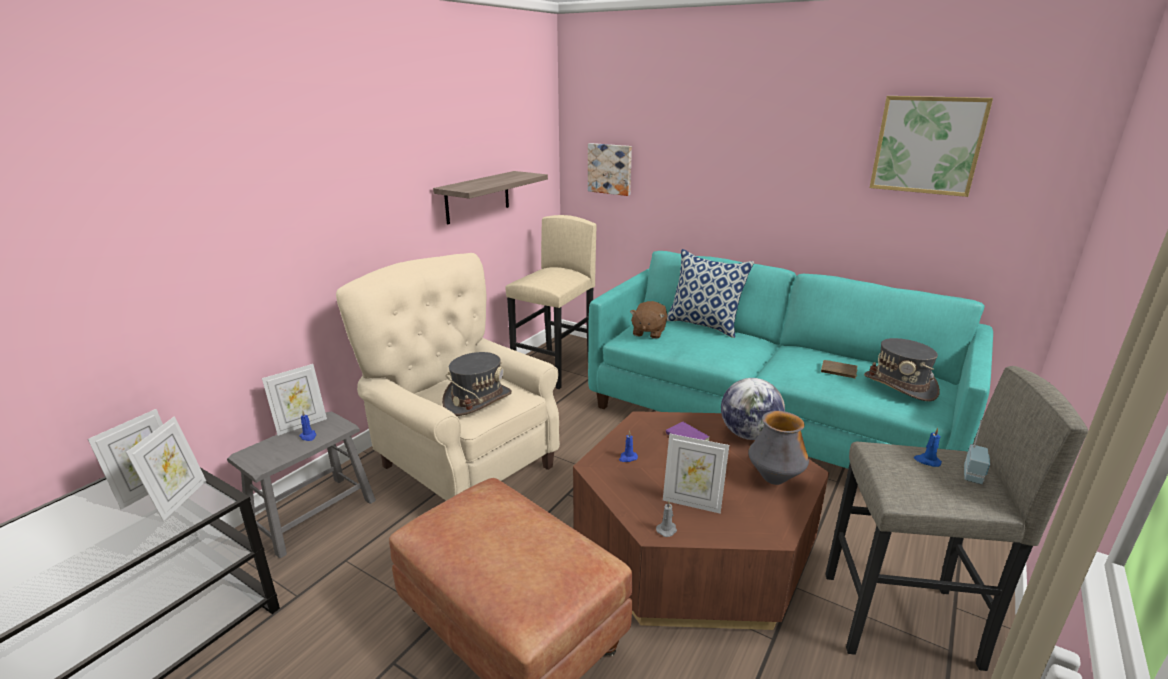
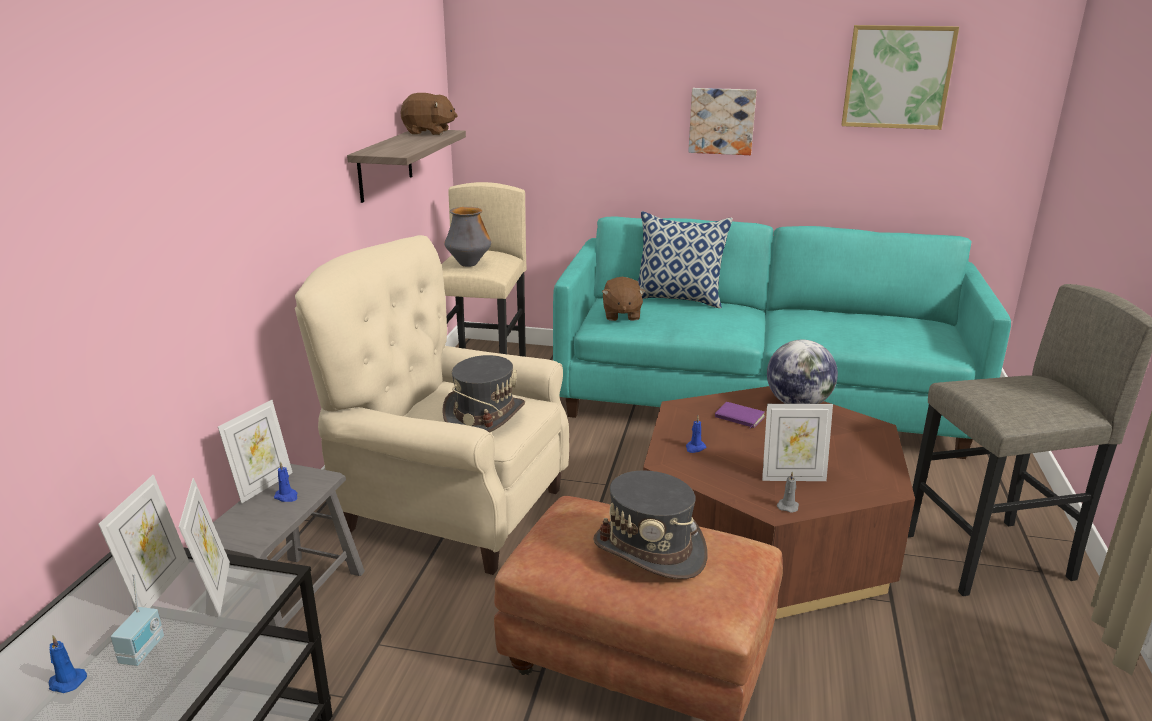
camera: 20 degrees left, 0 degrees up
(518, 174) = (428, 132): none -> brown plush toy
(610, 169) = (524, 120): picture -> picture (722, 121)
(774, 479) = (852, 440): vase -> vase (468, 264)
(838, 371) = (849, 327): brown book -> none
(900, 385) = (913, 332): grey hat -> grey hat (649, 550)
(927, 461) = (1011, 387): blue candle -> blue candle (66, 682)
(974, 475) = (1055, 391): radio -> radio (144, 651)

